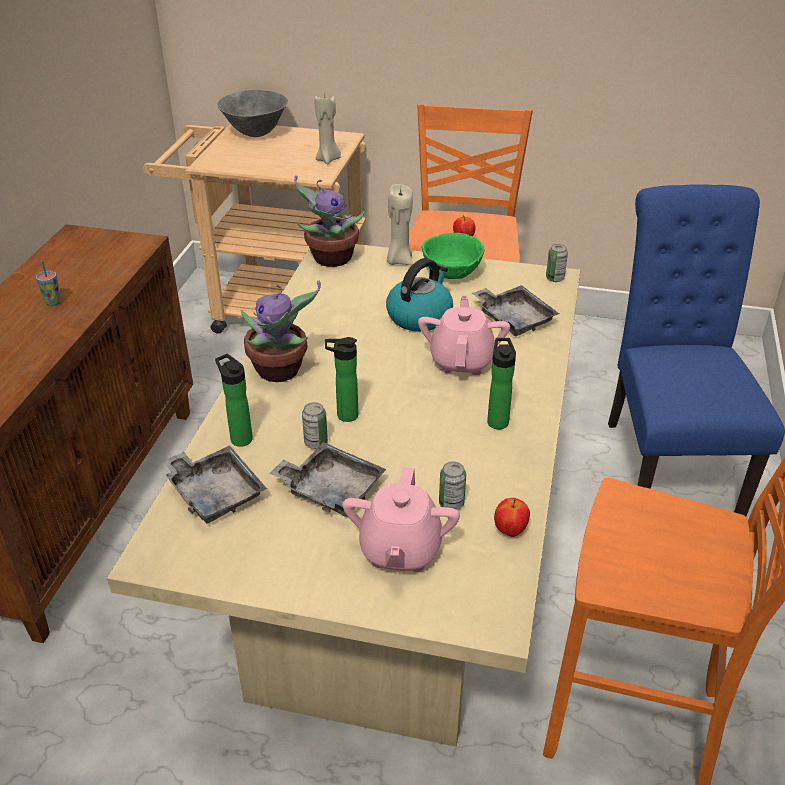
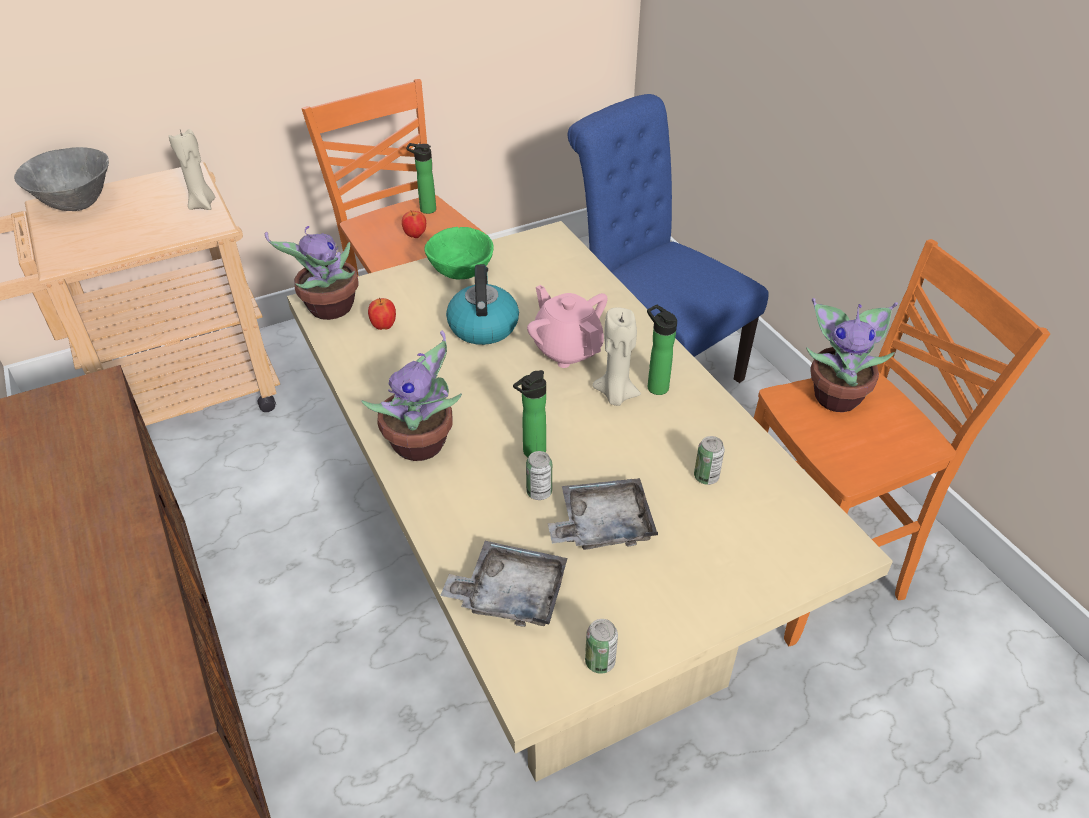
camera: 40 degrees left, 5 degrees up
(53, 302) = (75, 507): cup -> none
(239, 437) = (466, 529): bottle -> bottle (425, 209)
(399, 260) = (398, 281): beige candle -> beige candle (615, 395)
(400, 550) = (717, 540): pink teapot -> none
(510, 531) = (770, 471): apple -> apple (384, 326)
(513, 318) = (562, 290): grey tray -> none
(555, 278) = (551, 237): can -> can (600, 662)
(675, 519) = (836, 395): none -> potted plant

